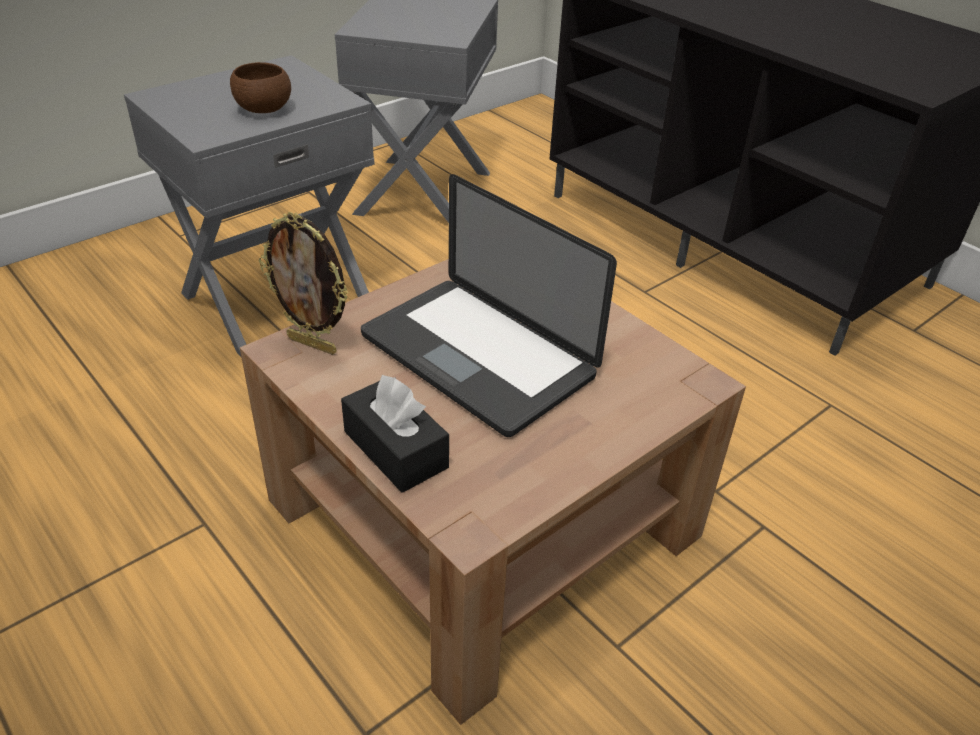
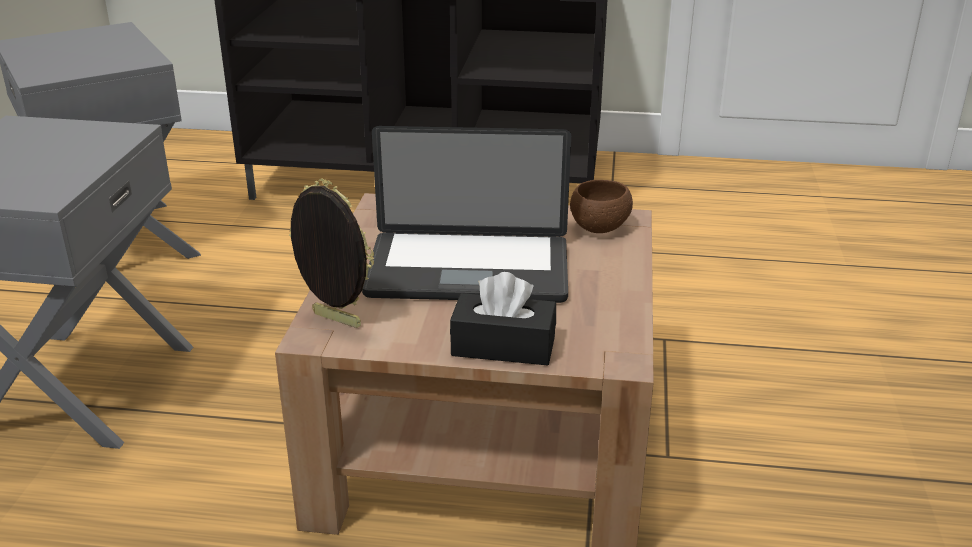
camera: 40 degrees left, 10 degrees down
(264, 110) = (66, 160): brown bowl -> brown bowl (599, 228)
(313, 344) = (334, 321): picture frame -> picture frame turned 135 degrees counterclockwise

